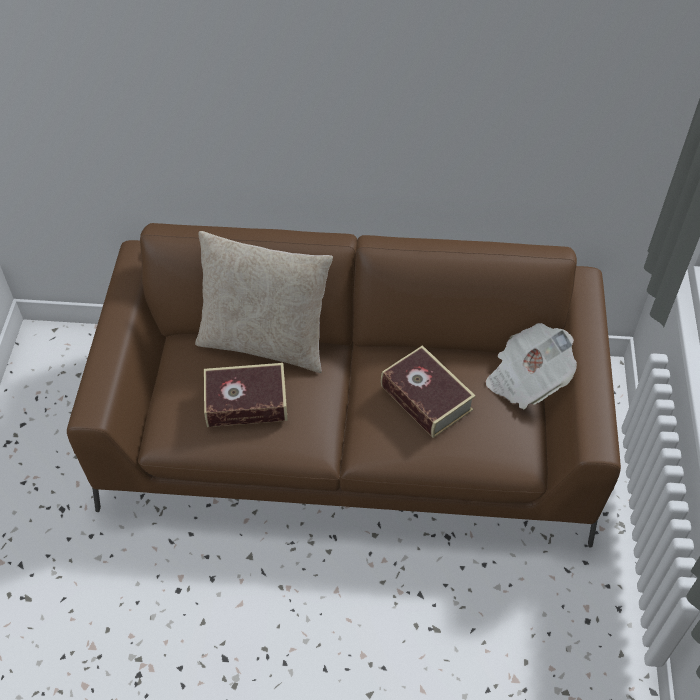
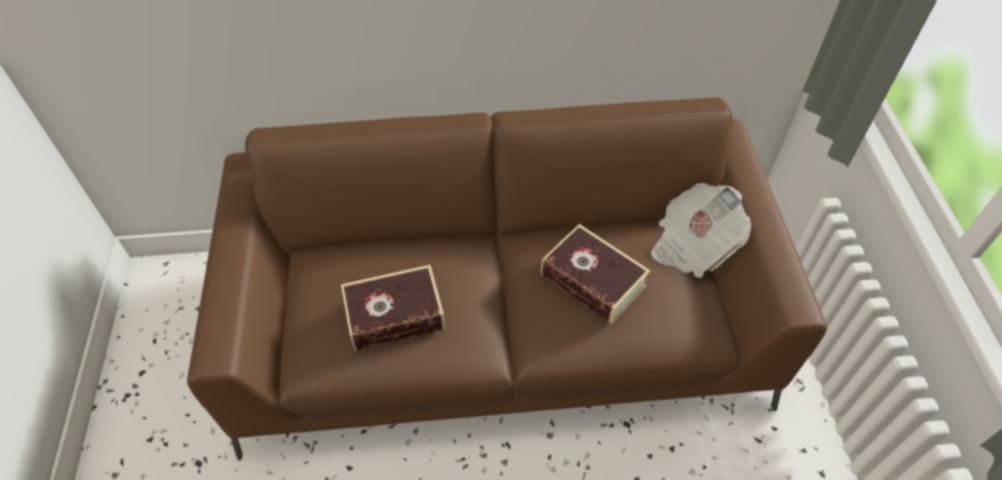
camera: 10 degrees left, 0 degrees up
(265, 341) = (402, 244): beige pillow -> none

